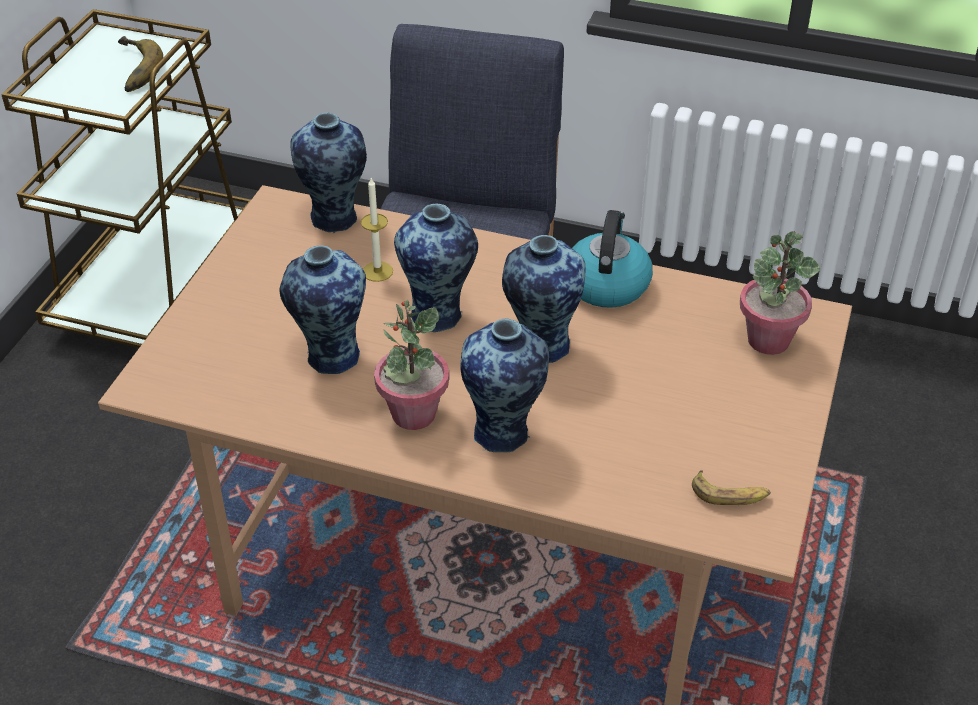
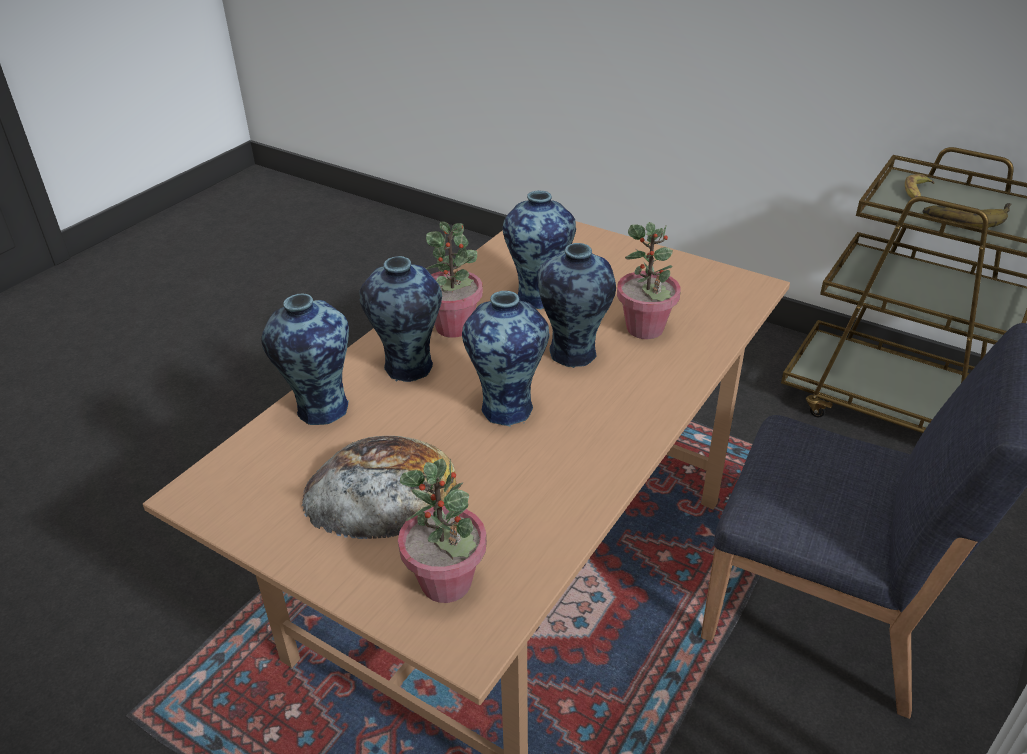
camera: 105 degrees right, 5 degrees down
(334, 219) = (729, 313): vase -> vase (319, 409)
(377, 271) = (645, 329): candle -> potted plant
(606, 283) = (588, 470): kettle -> none
(689, 404) = (381, 489): none -> bread
(730, 494) = (255, 486): banana -> banana (917, 192)

